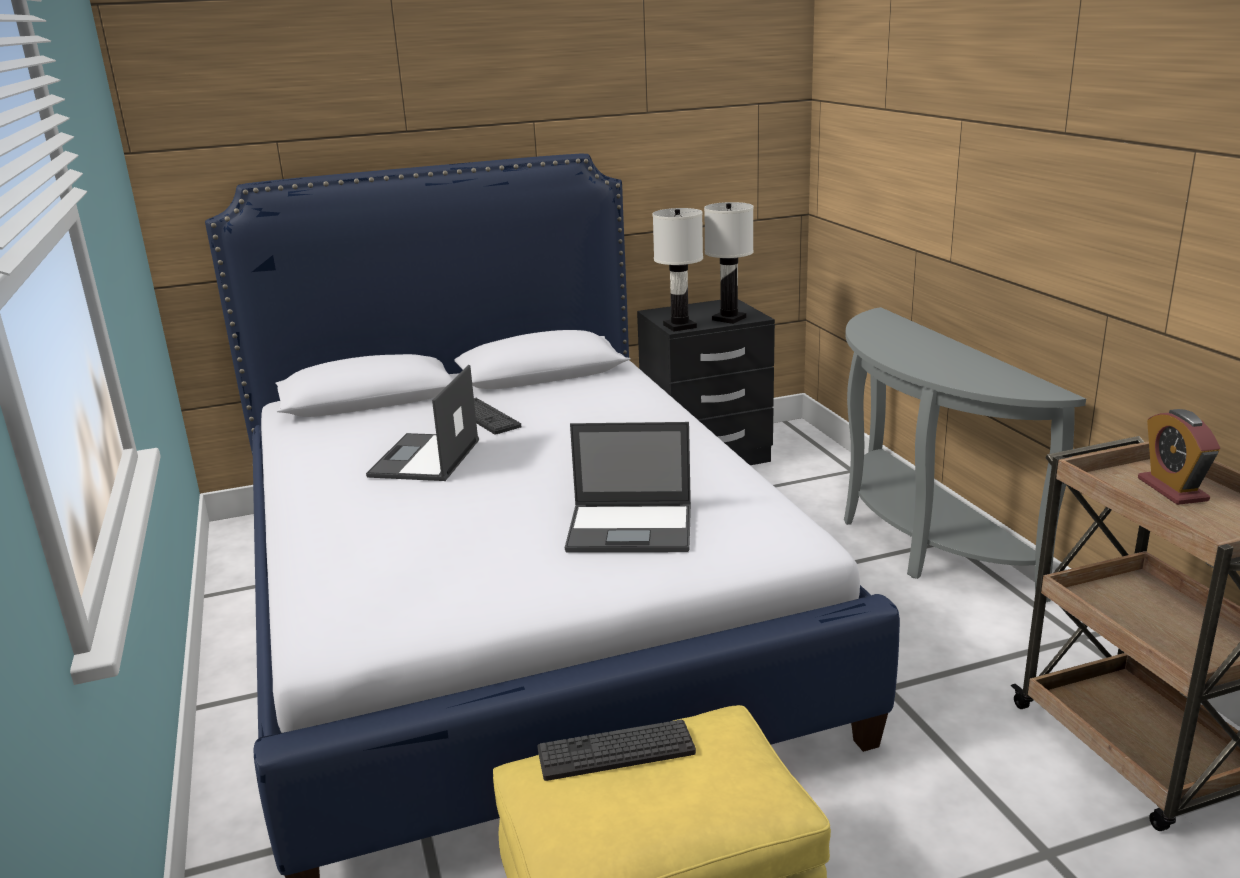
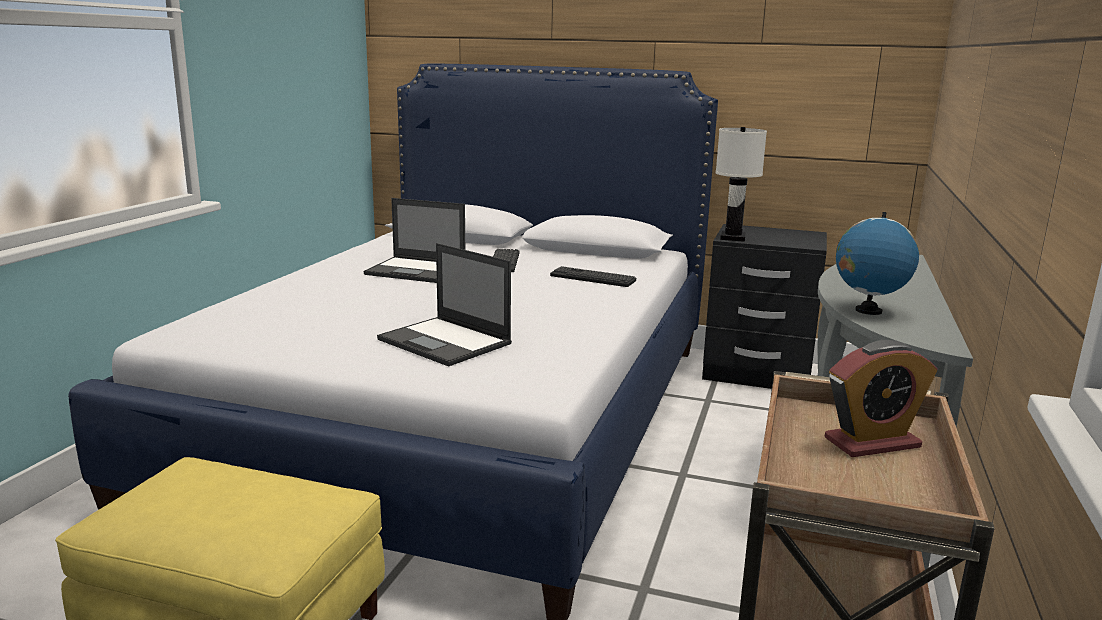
camera: 35 degrees right, 5 degrees down
(425, 459) = (417, 271): laptop -> laptop turned 120 degrees counterclockwise
(616, 751) = (242, 476): keyboard -> keyboard (592, 278)
(729, 319) = (785, 242): white table lamp -> none
(959, 378) = (868, 311): none -> globe
(1172, 489) = (872, 443): alarm clock -> alarm clock turned 135 degrees counterclockwise

